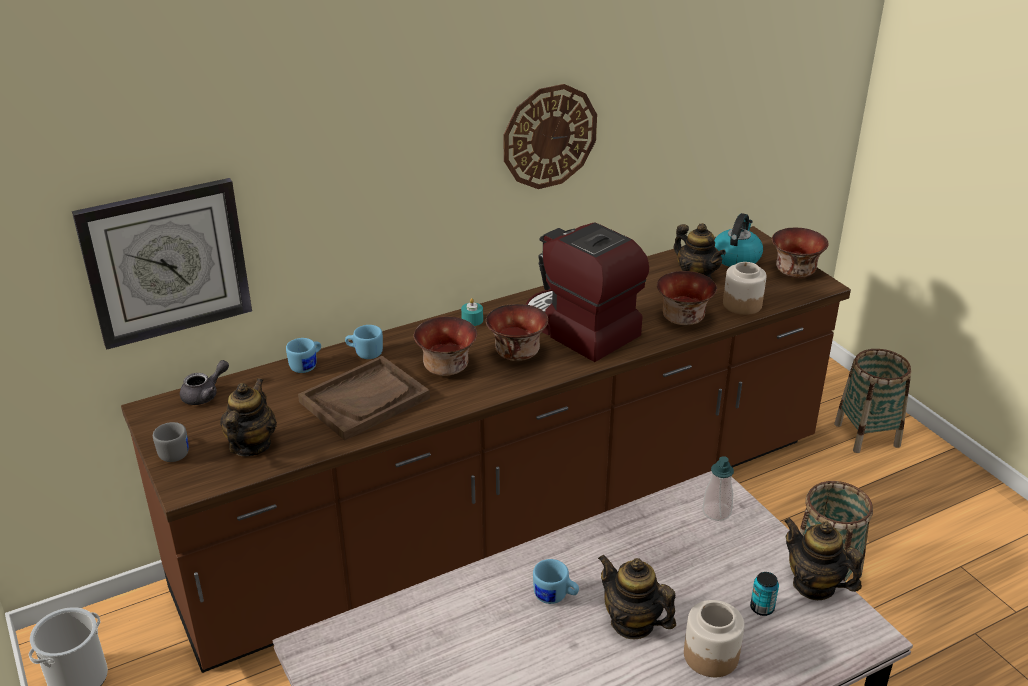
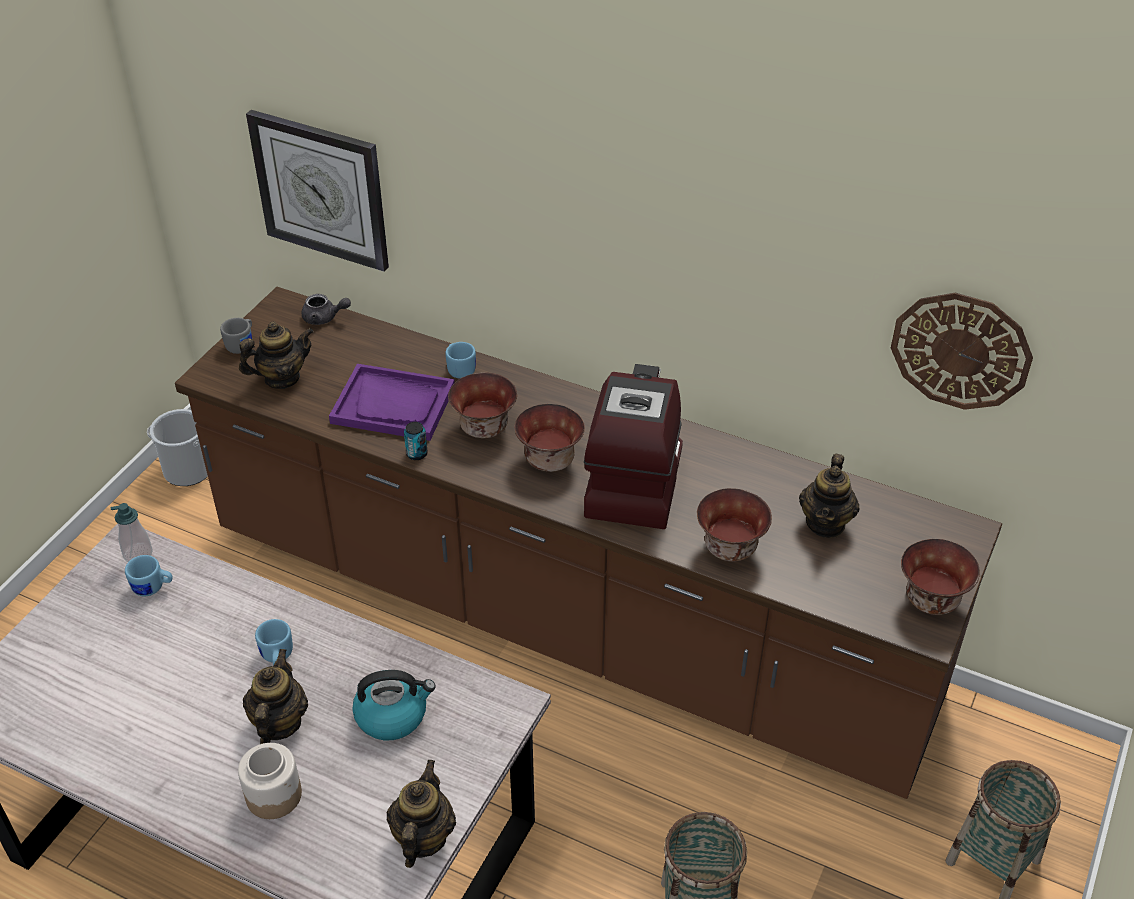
camera: 55 degrees right, 10 degrees up
(307, 365) = (412, 347): blue mug -> blue mug (153, 588)
(364, 400) = (393, 405): brown tray -> purple tray
(472, 320) = (576, 404): turquoise candle -> none
(549, 136) = (714, 268): wall clock -> wall clock (960, 350)
(716, 512) = (475, 719): soap dispenser -> soap dispenser (138, 554)
(736, 257) = (907, 537): kettle -> kettle (392, 715)
(742, 304) = (809, 582): jar -> none
(762, 608) = (361, 808): can -> can (417, 454)

